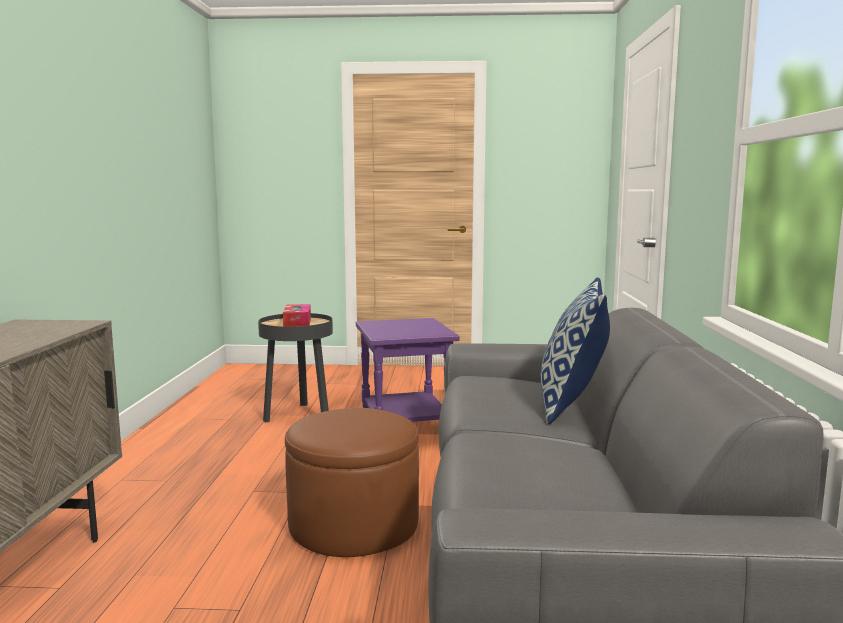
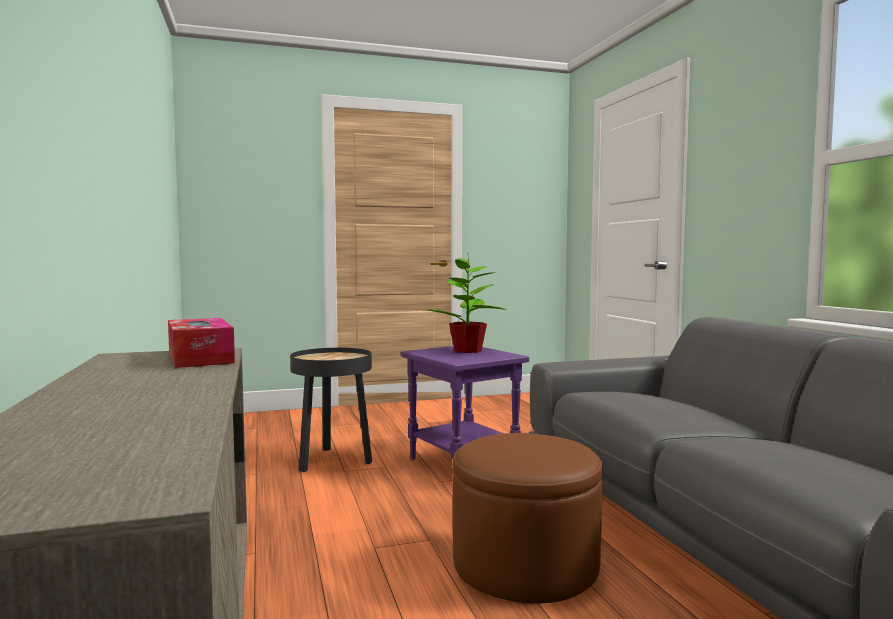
camera: 20 degrees left, 5 degrees down
(297, 324) = (334, 358): tissue box -> tissue box (200, 357)
(414, 325) = (467, 351): none -> potted plant
(572, 404) = (709, 408): pillow -> none

